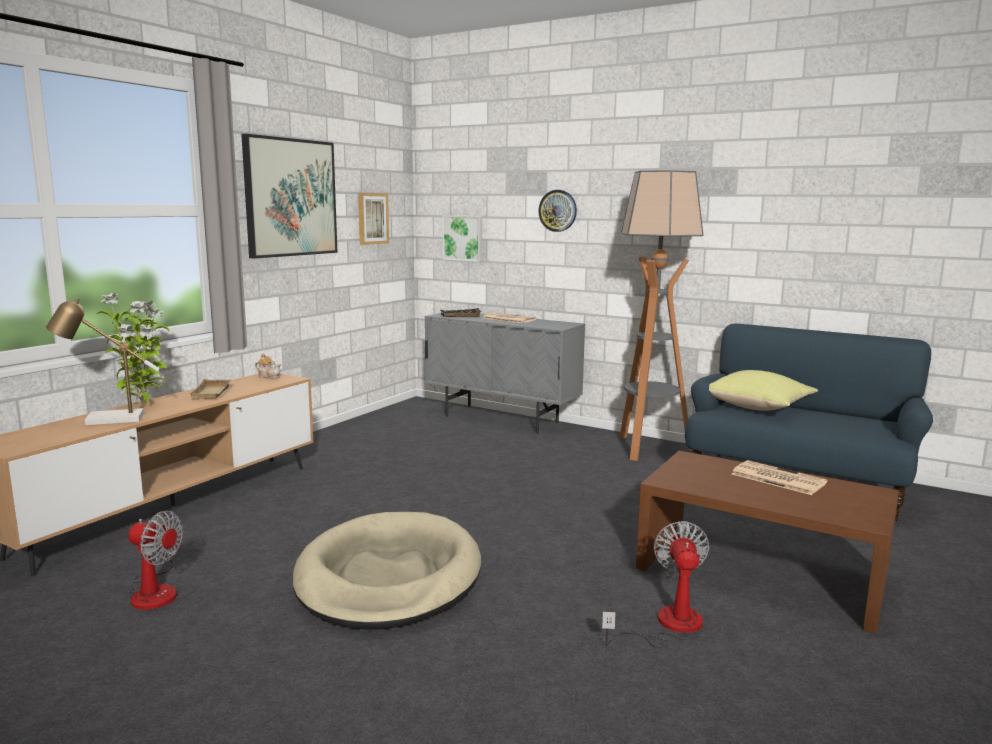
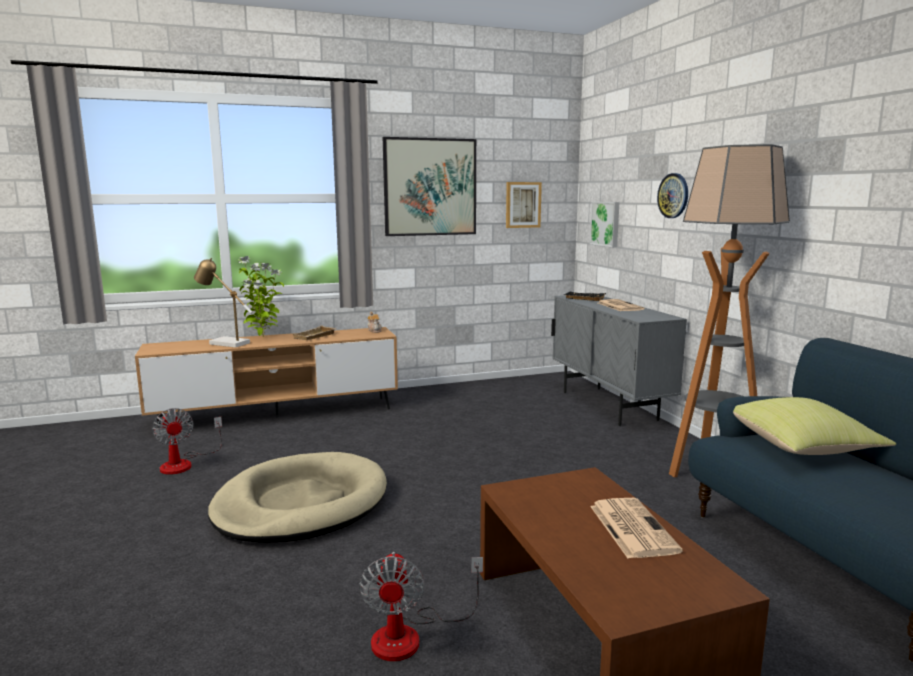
camera: 40 degrees right, 0 degrees up
(667, 625) = (411, 635): fan -> fan turned 135 degrees clockwise

